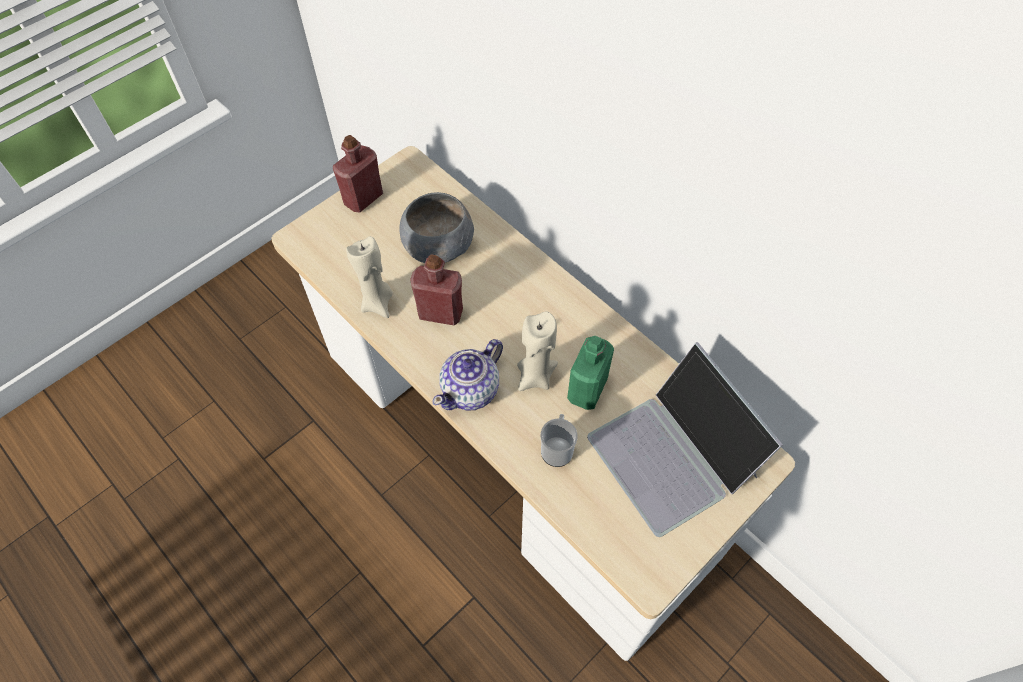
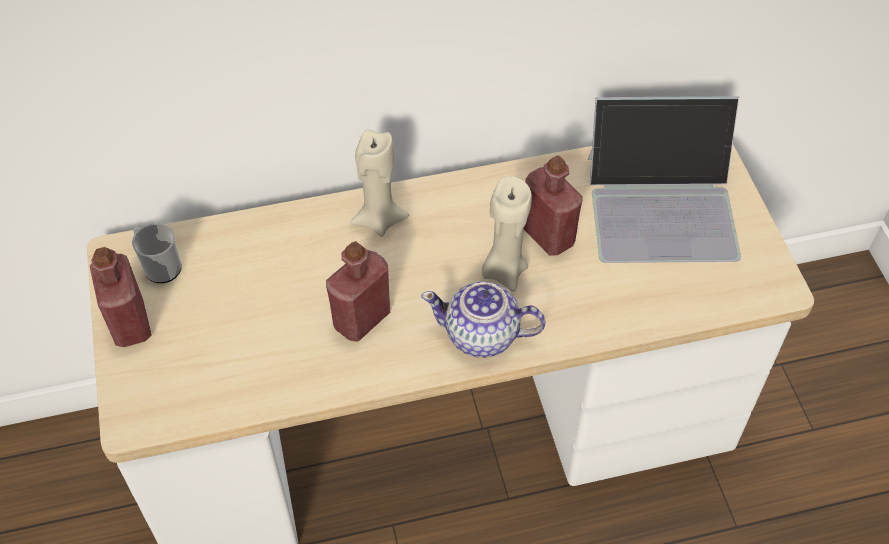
camera: 60 degrees left, 5 degrees down
(377, 303) = (301, 375): beige candle -> beige candle (379, 220)
(437, 247) = (267, 281): grey bowl -> none
(471, 390) = (482, 335): teapot -> teapot turned 120 degrees clockwise
(557, 448) = (600, 293): mug -> mug (160, 266)
(587, 389) = (548, 235): green bottle -> red bottle

